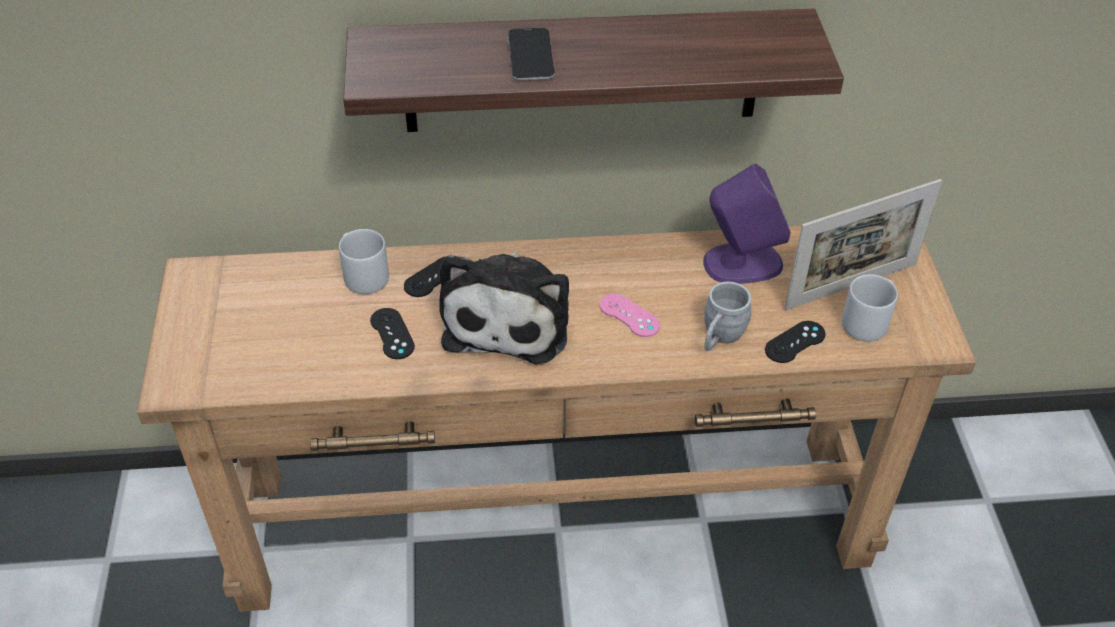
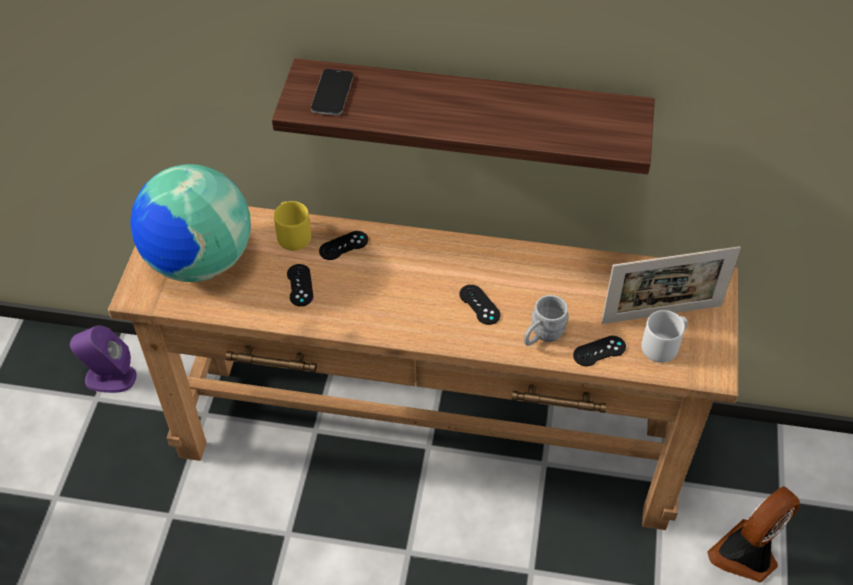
camera: 15 degrees right, 5 degrees up
(247, 329) = (199, 261): none -> globe
(363, 276) = (292, 235): grey mug -> yellow mug
(509, 318) = (389, 289): plush toy -> none
(530, 56) = (418, 105): phone -> phone (332, 93)
(629, 315) = (479, 305): pink game controller -> black game controller
(741, 263) = (581, 278): purple speaker -> purple speaker (109, 377)
(973, 575) = (747, 555): none -> fan

